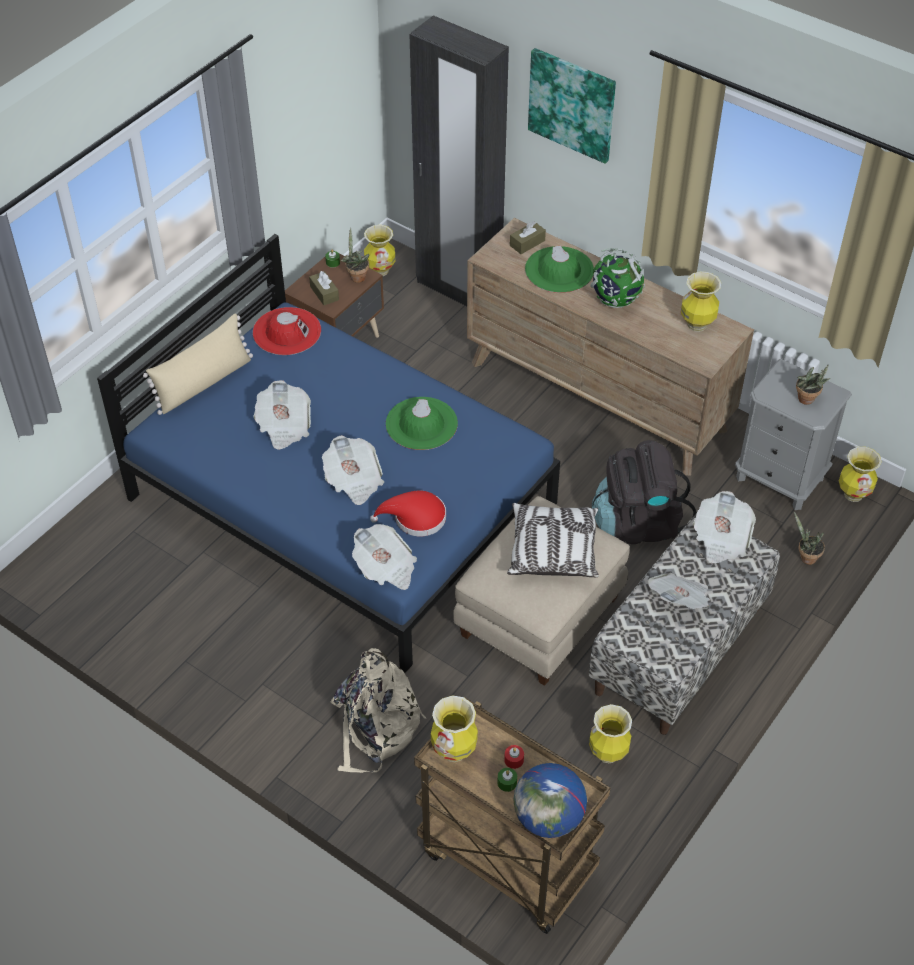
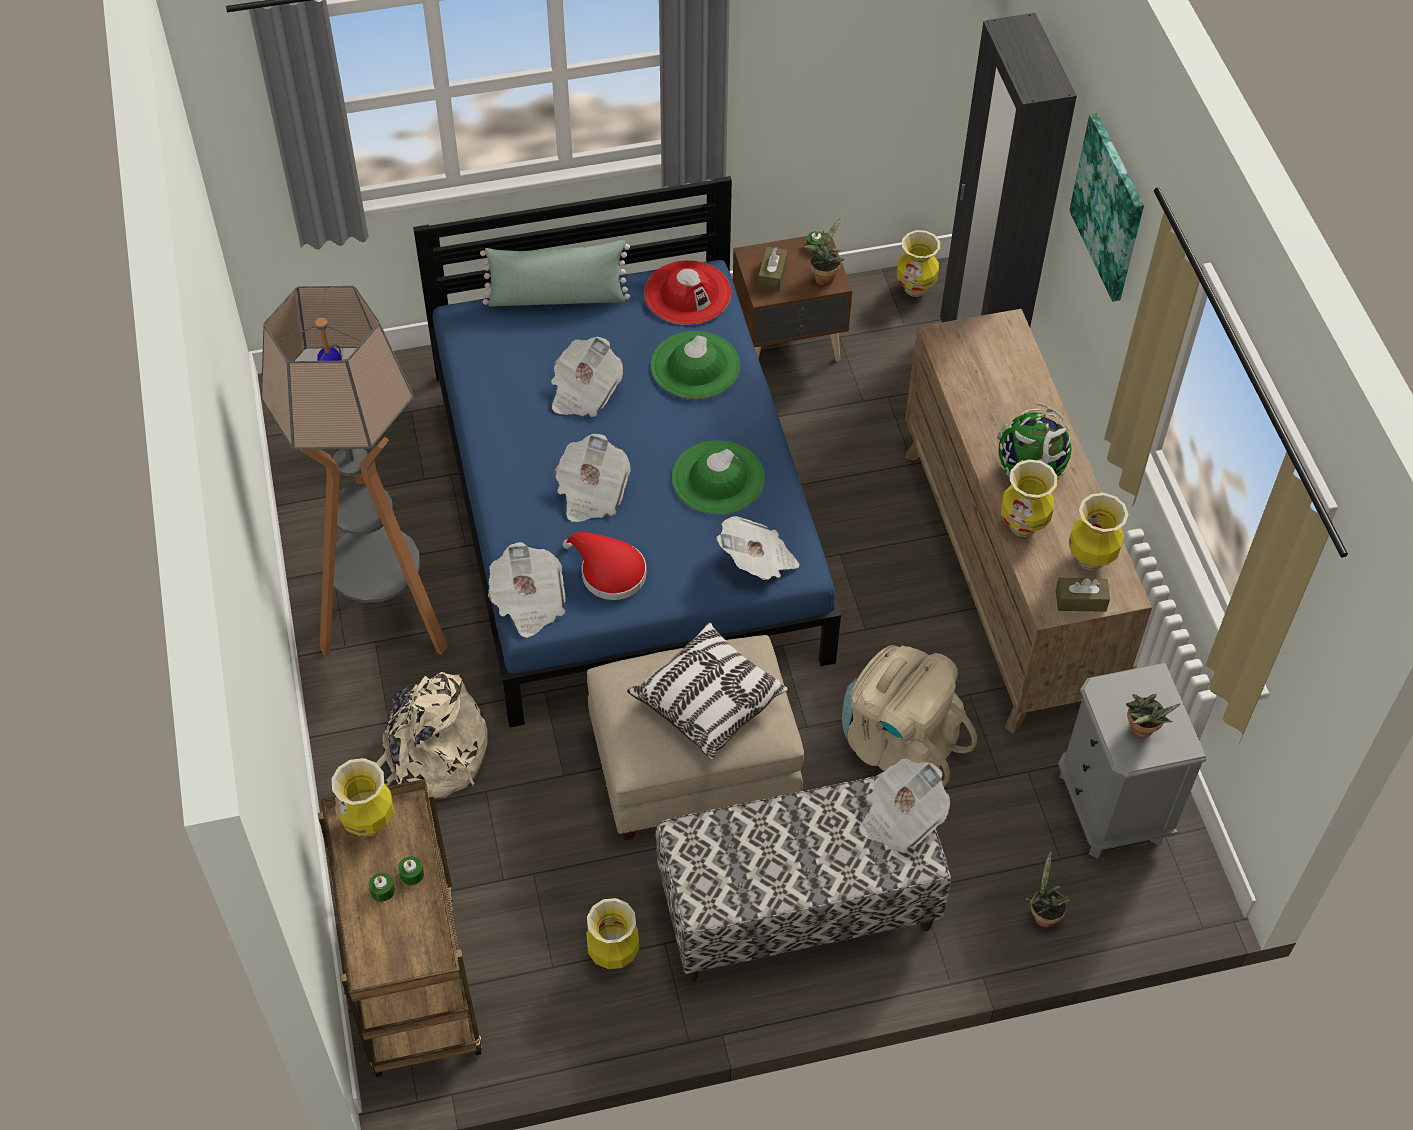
camera: 40 degrees right, 5 degrees up
(204, 383) = (557, 297): beige pillow -> green pillow
(257, 667) = (386, 622): none -> floor lamp
(514, 760) = (411, 874): red candle -> green candle
(527, 243) = (1003, 347): brown tissue box -> brown tissue box (1080, 600)
(548, 818) = (382, 954): globe -> none
(559, 270) = (1004, 399): green hat -> green hat (695, 365)
(638, 522) = (899, 744): black backpack -> beige backpack
(680, 601) = (785, 848): newspaper -> newspaper (758, 561)
(853, 494) = (1178, 886): vase -> vase (1023, 526)

